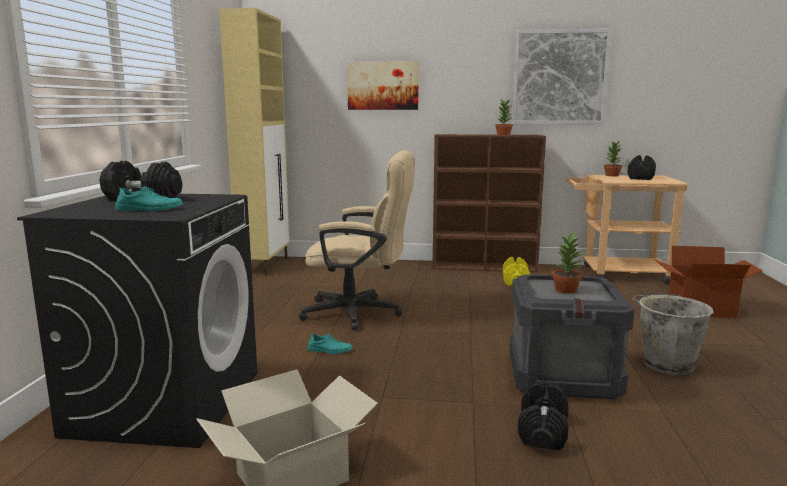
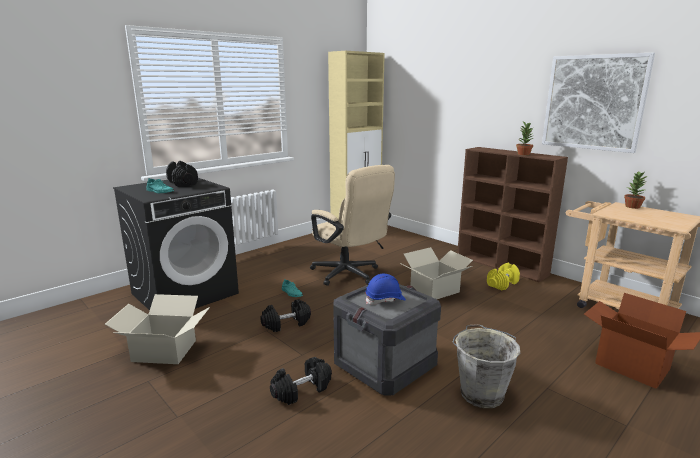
camera: 40 degrees right, 5 degrees up
(383, 85) = (446, 104): picture -> none
(473, 302) = (435, 290): none -> cardboard box
(566, 290) = (385, 300): potted plant -> blue hard hat
(641, 177) = (656, 215): black dumbbell -> black dumbbell (286, 324)

